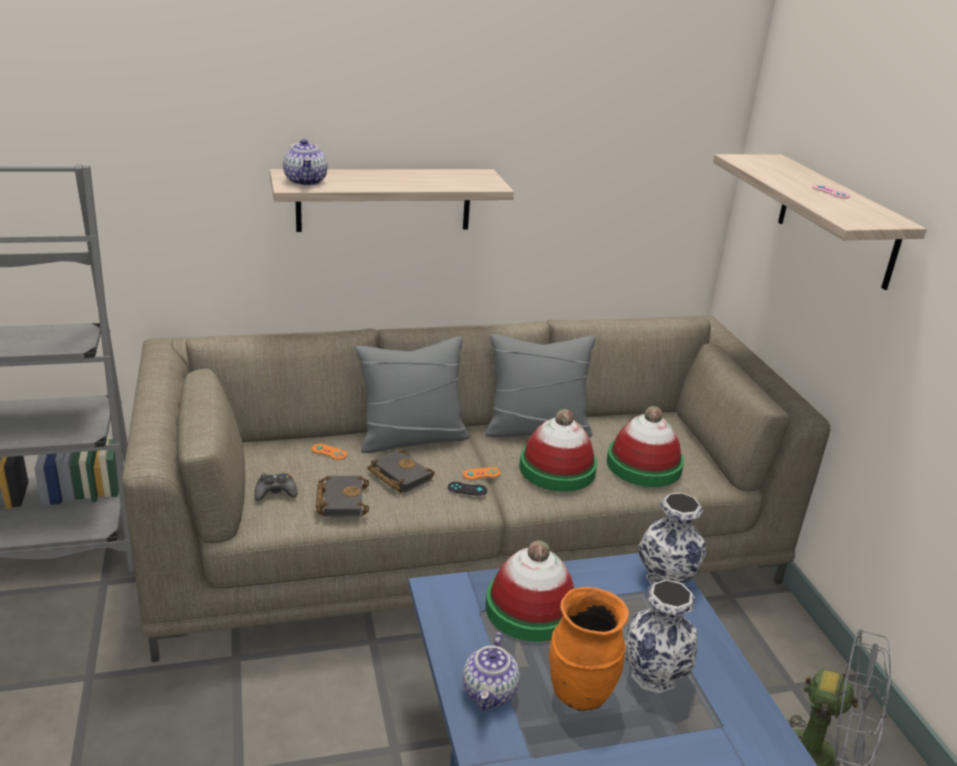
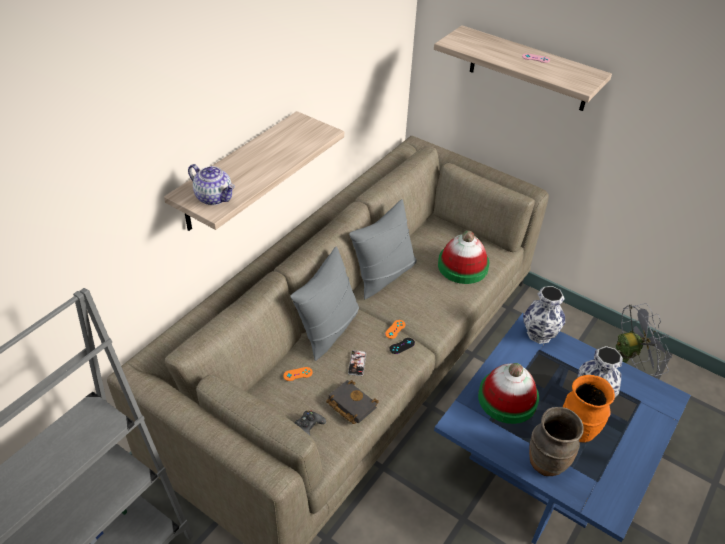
camera: 40 degrees left, 15 degrees up
(398, 475) = (357, 363): black book -> phone
(490, 692) = (546, 462): teapot -> brown vase
(557, 469) = (428, 298): hat -> none

